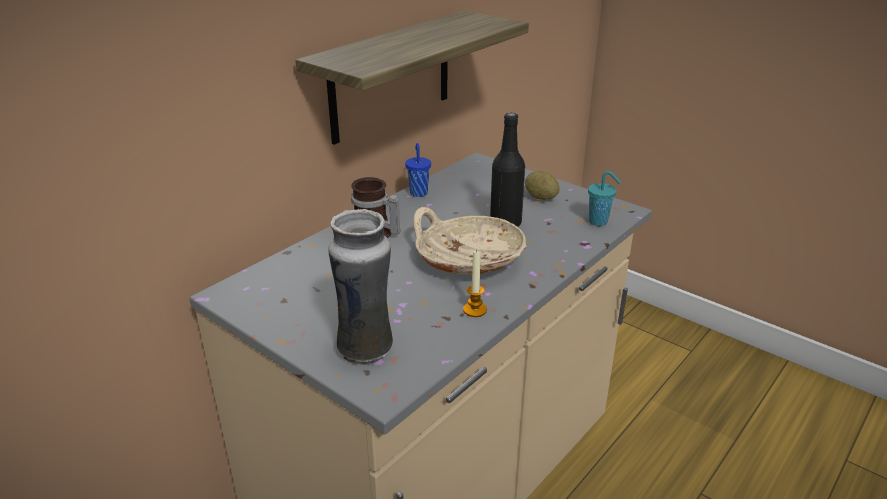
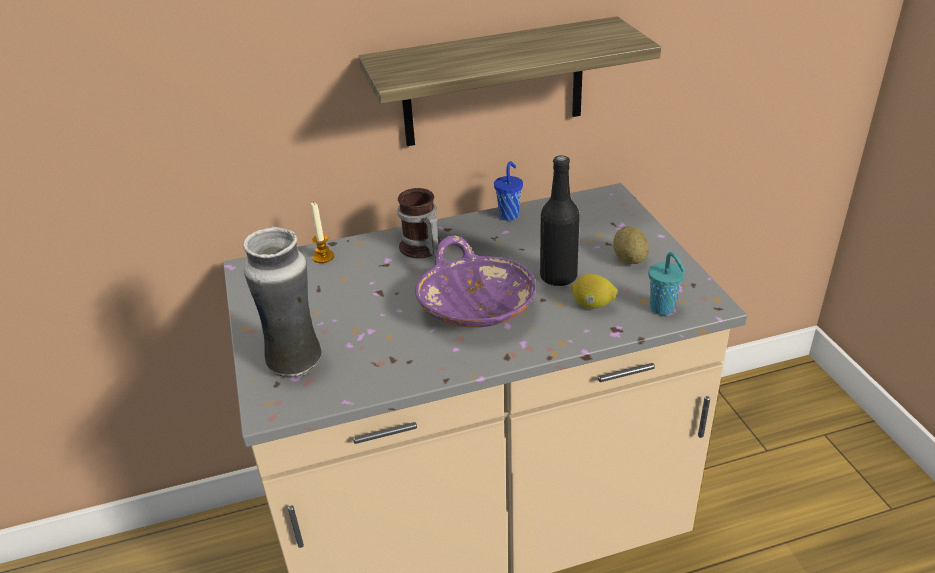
camera: 35 degrees right, 5 degrees up
(467, 260) = (475, 306): beige bowl -> purple bowl
(475, 310) = (425, 361): candle -> candle (323, 257)
(551, 233) = (592, 305): none -> lemon

